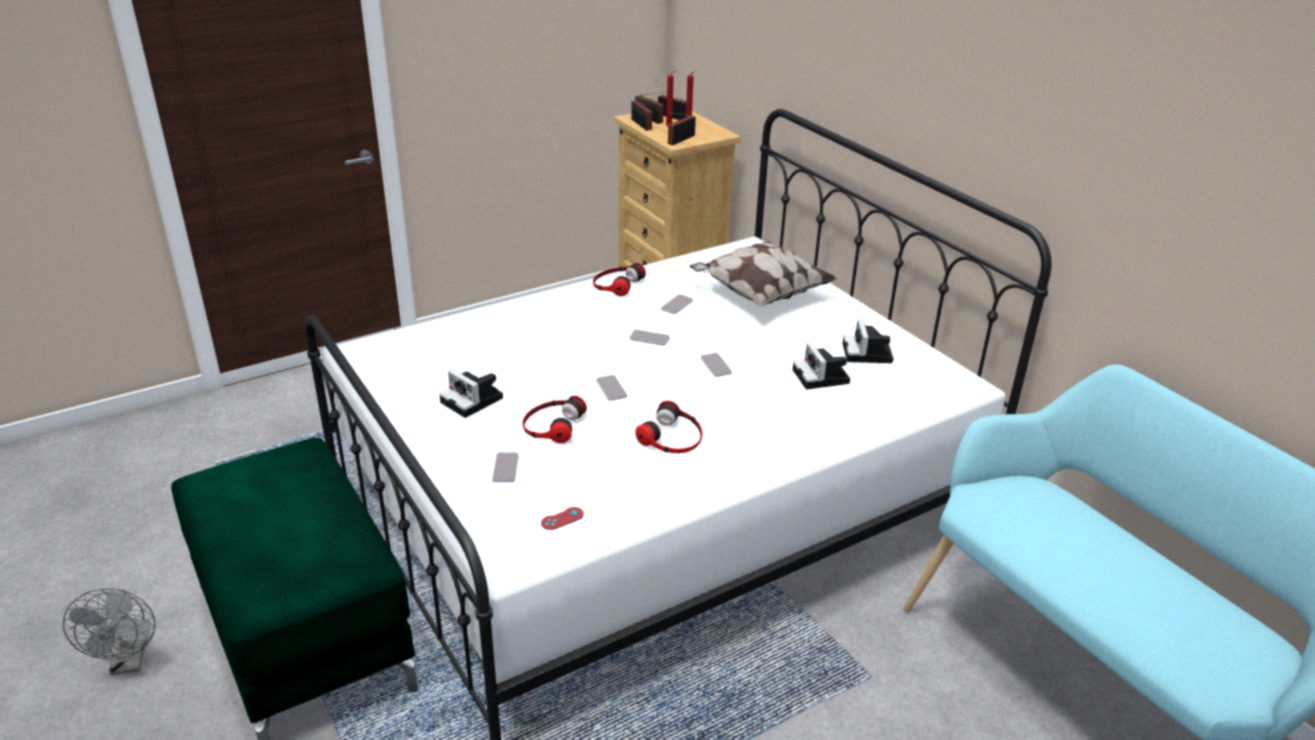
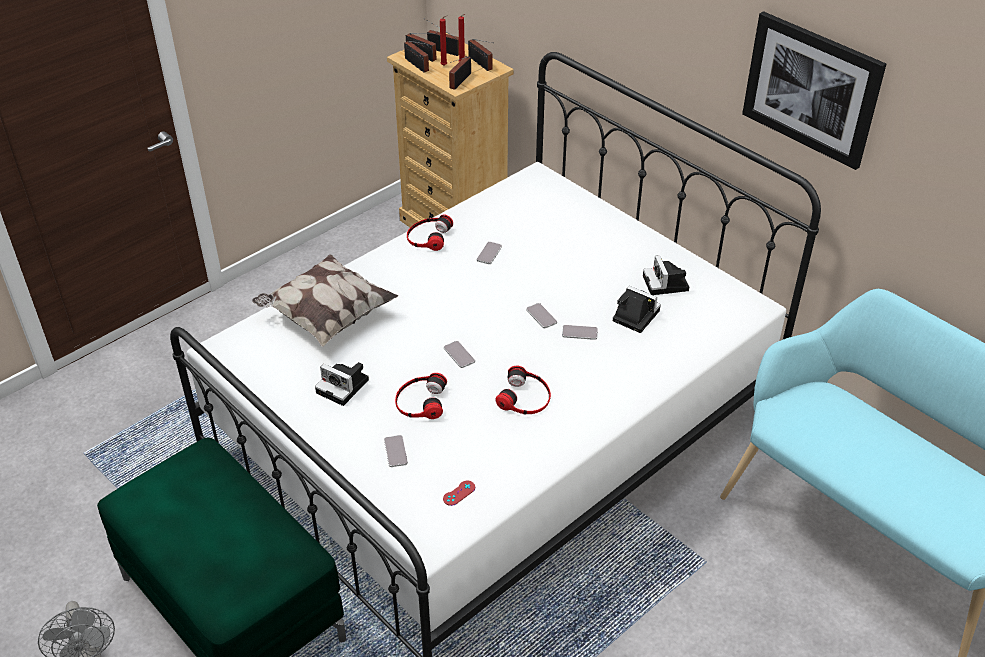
camera: 10 degrees left, 10 degrees up
(649, 338) = (476, 295): phone -> phone (579, 333)
(708, 129) = (481, 64): none -> radio
(760, 294) = (559, 230): pillow -> pillow (327, 316)
(822, 377) = (634, 315): camera -> camera turned 150 degrees clockwise
(1048, 118) = (811, 89): none -> picture

